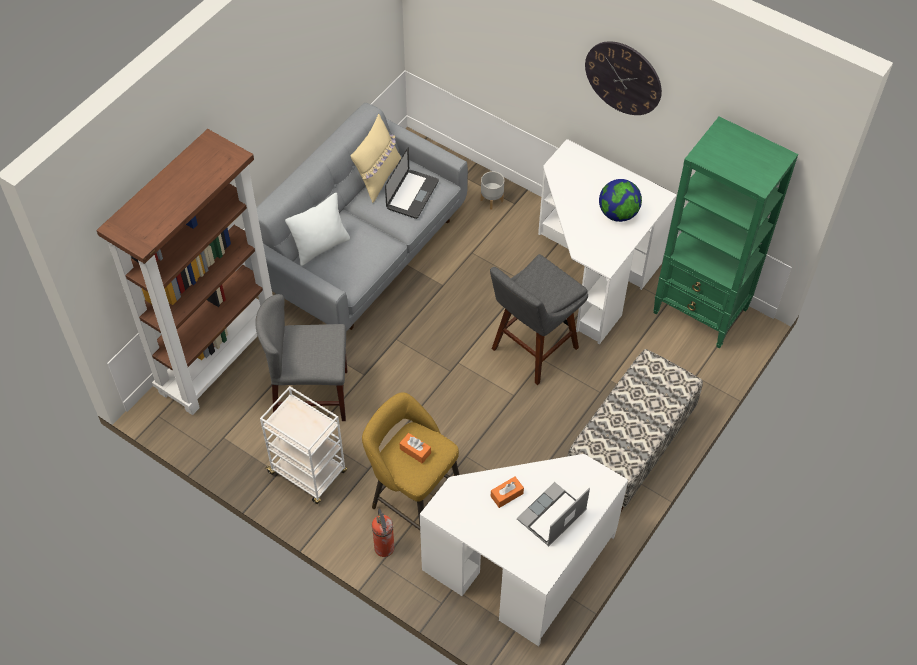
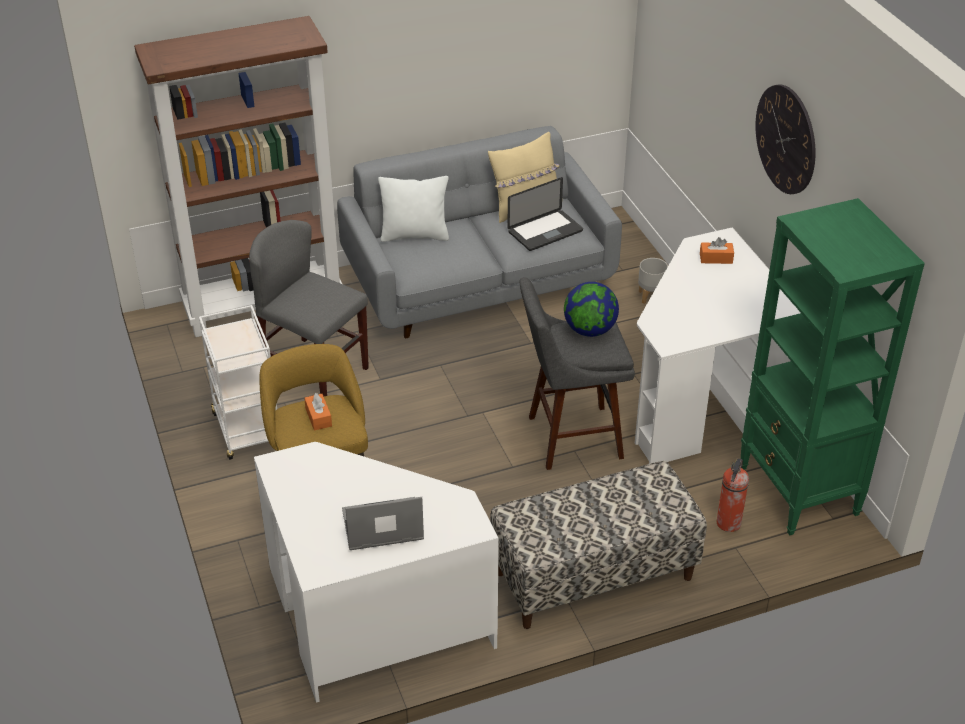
camera: 35 degrees right, 15 degrees down
(384, 549) = (253, 530): fire extinguisher -> fire extinguisher (728, 524)
(506, 495) = (355, 485): orange tissue box -> orange tissue box (716, 258)
(618, 214) = (726, 308): globe -> globe (589, 330)

